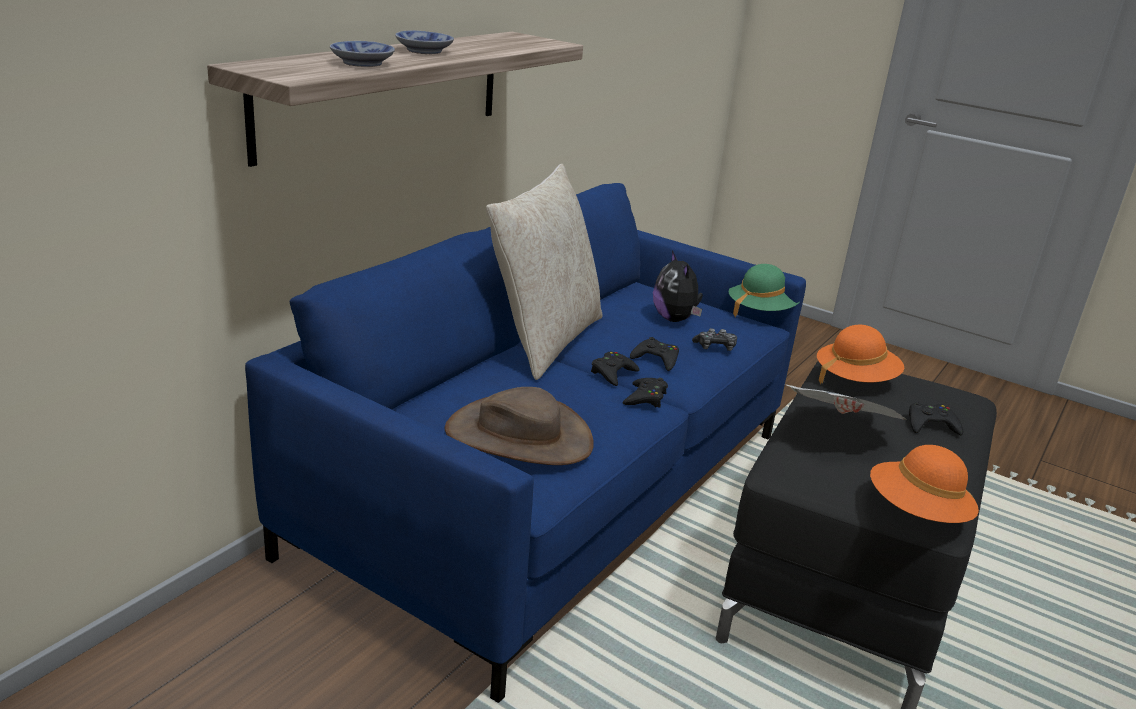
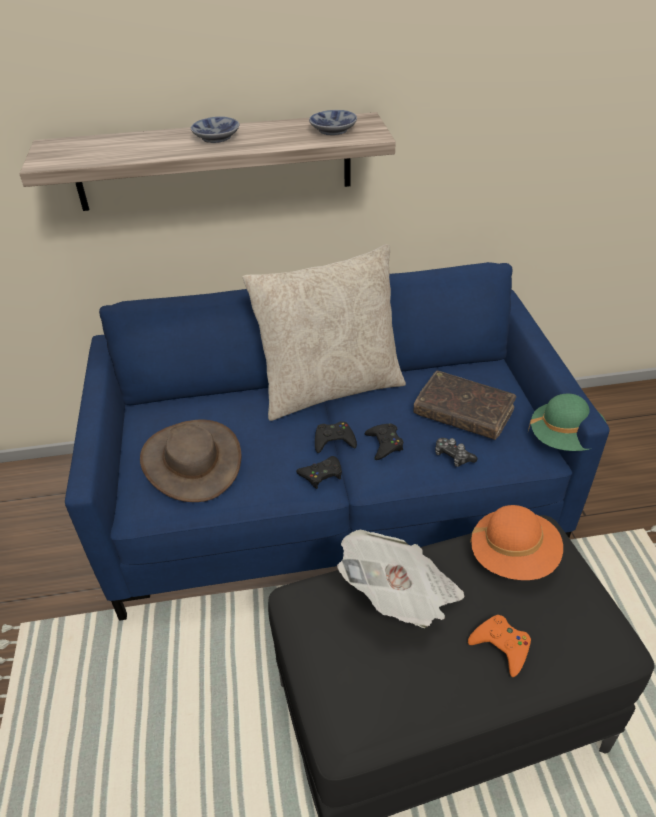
camera: 50 degrees right, 15 degrees up
(362, 63) = (130, 150): bowl -> bowl (333, 129)
(675, 319) = (463, 413): plush toy -> brown book
(916, 513) = (336, 713): orange hat -> none
(931, 425) = (501, 646): black game controller -> orange game controller

